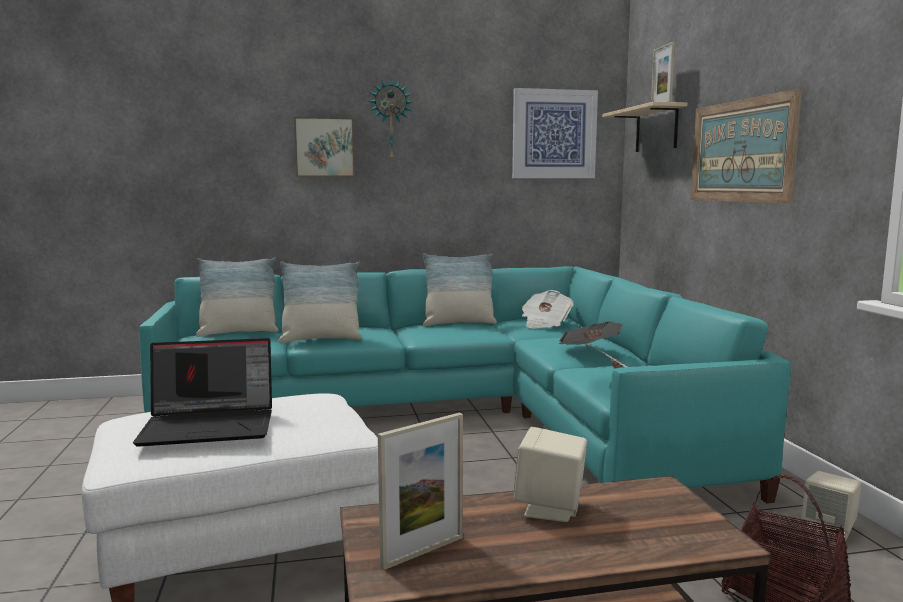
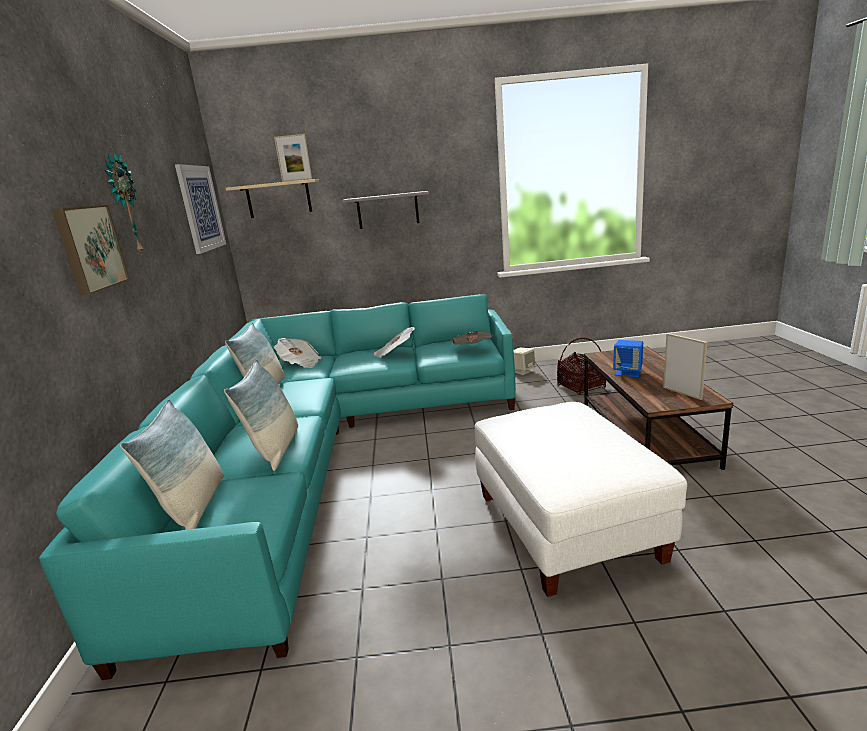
camera: 80 degrees left, 10 degrees up
(211, 425) = (586, 441): laptop -> none
(550, 509) = (628, 372): beige speaker -> blue speaker
(741, 151) = (388, 210): picture -> grey shelf

